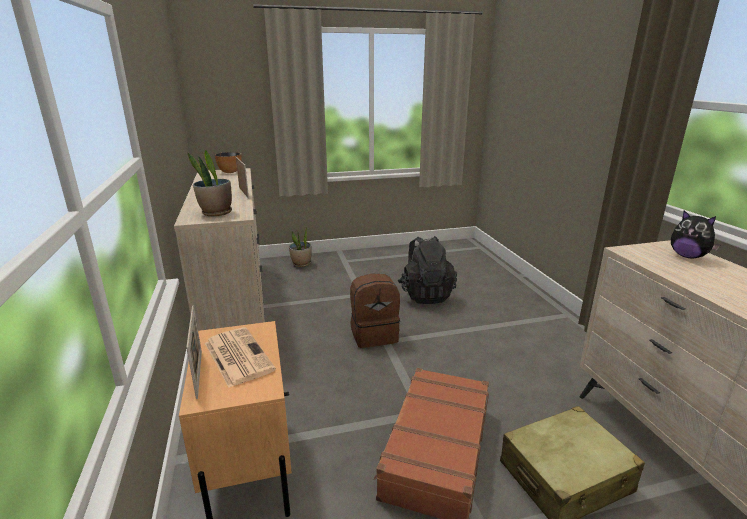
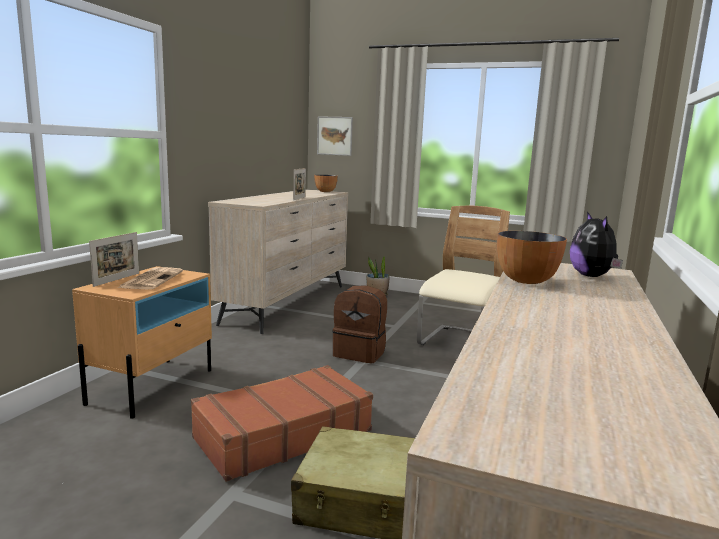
camera: 35 degrees right, 10 degrees down
(216, 213) = (249, 201): potted plant -> none
(220, 107) = (334, 136): none -> picture
(425, 295) = (459, 343): black backpack -> beige chair
(687, 277) = (527, 281): none -> bowl

